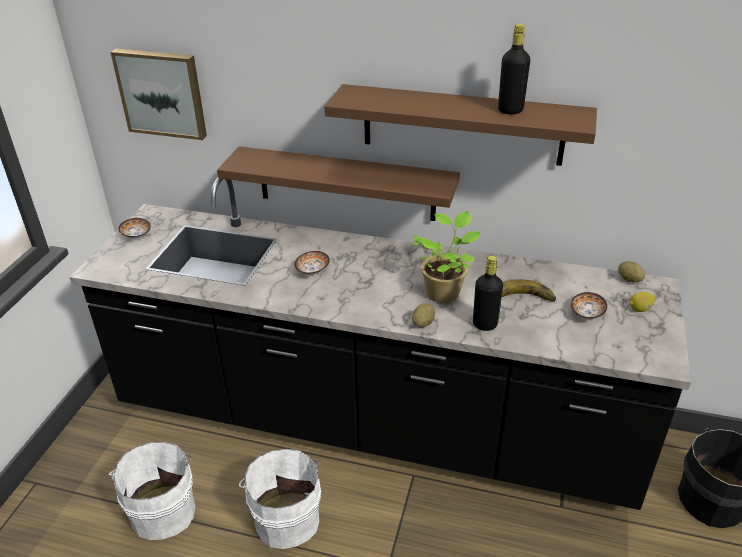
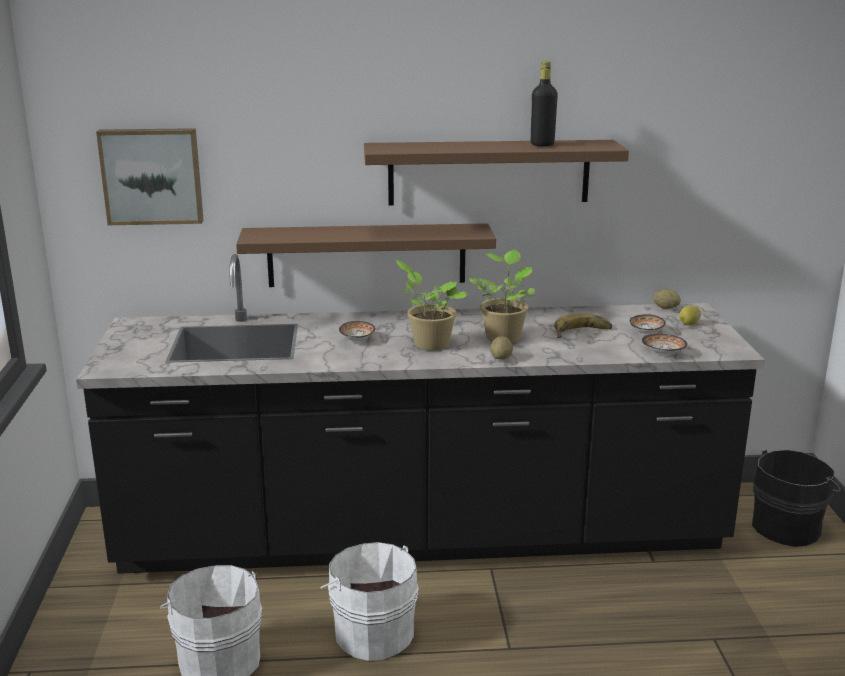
camera: 20 degrees left, 15 degrees down
(136, 235) = (130, 340): bowl -> bowl (663, 353)
(370, 288) = (428, 344): none -> potted plant
(485, 324) = (560, 351): black bottle -> none

